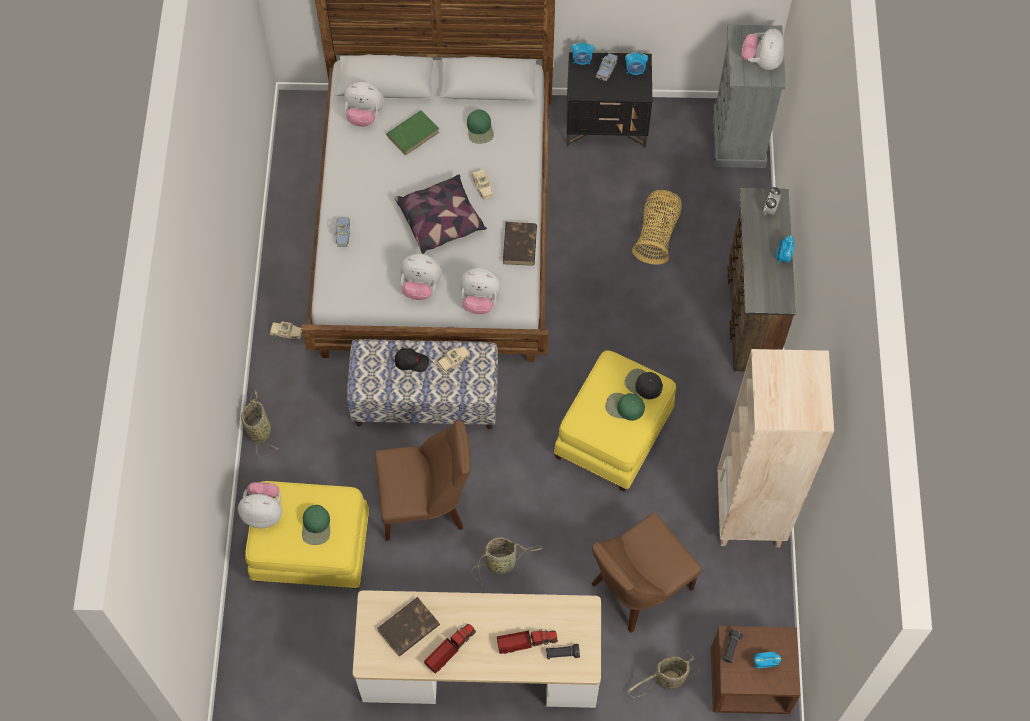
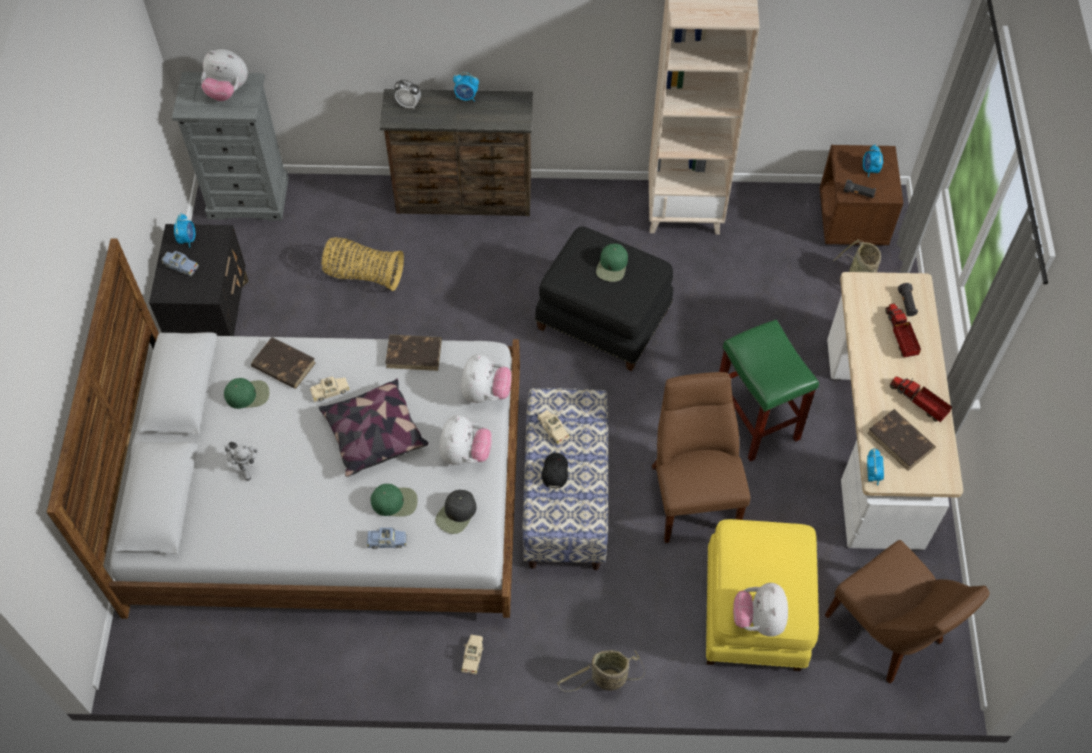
camera: 90 degrees left, 5 degrees down
(316, 526) = (773, 559): green cap -> green cap (395, 501)
(364, 115) = (209, 524): plush toy -> none
(413, 133) = (245, 466): green book -> toy robot
(503, 563) = (754, 420): basket -> green stool
(508, 151) = (283, 365): none -> brown book
(582, 61) = (164, 290): alarm clock -> alarm clock (872, 474)
(614, 435) = (604, 318): yellow ottoman -> black ottoman
(637, 588) = (770, 303): brown chair -> brown chair (888, 632)
(643, 384) = (585, 249): black cap -> black cap (456, 514)

